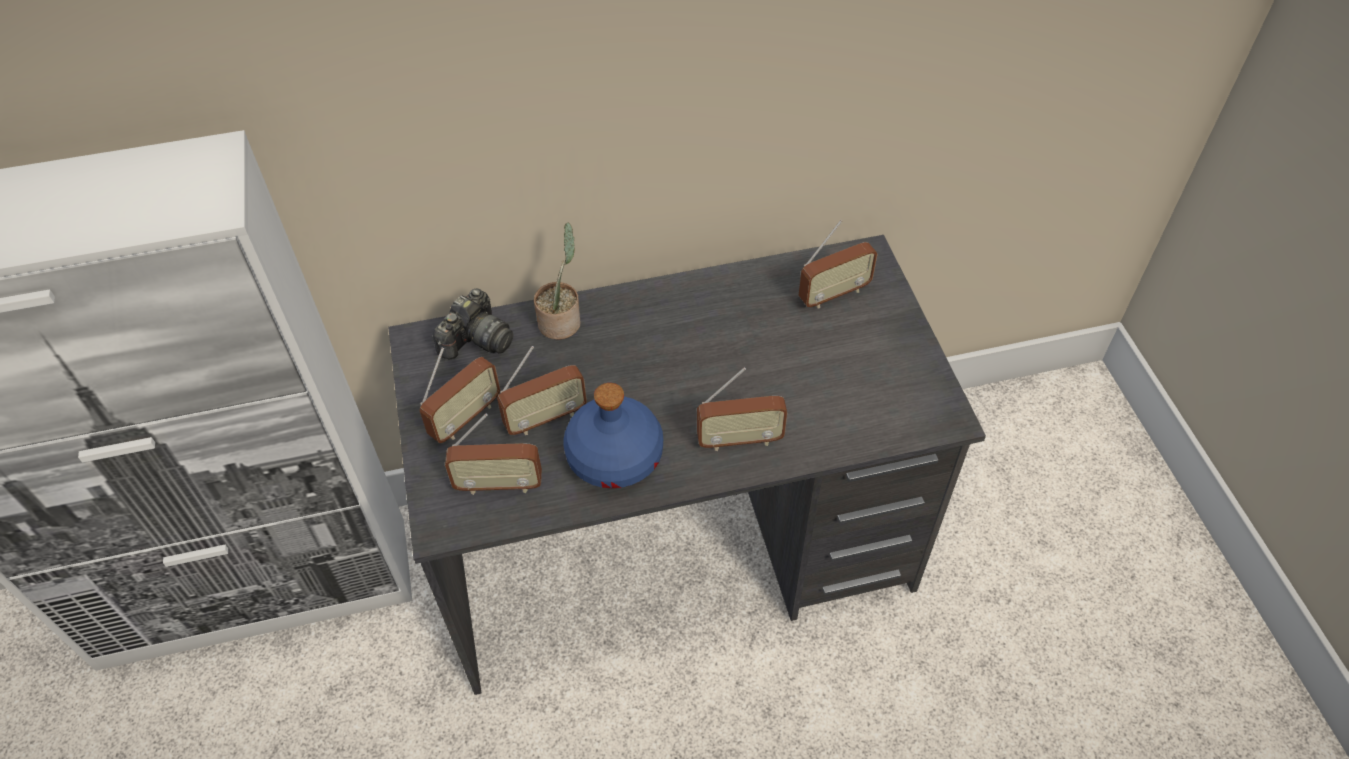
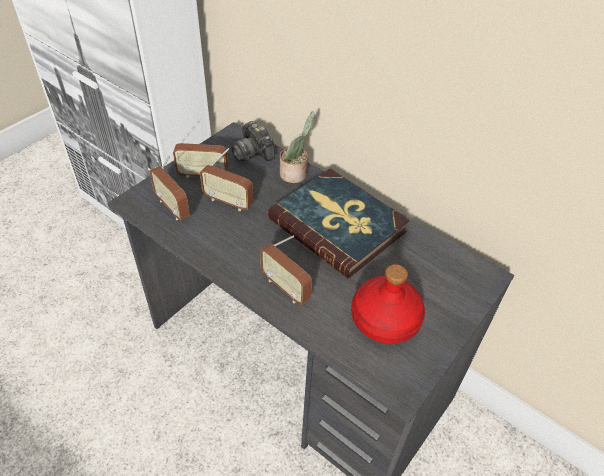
camera: 50 degrees right, 5 degrees down
(476, 340) = (253, 152): camera -> camera turned 60 degrees clockwise
(616, 457) = (227, 241): blue bottle -> none
(686, 332) = (338, 225): none -> book
(834, 294) = (437, 275): radio -> none
(855, 378) = (384, 320): none -> red bottle

